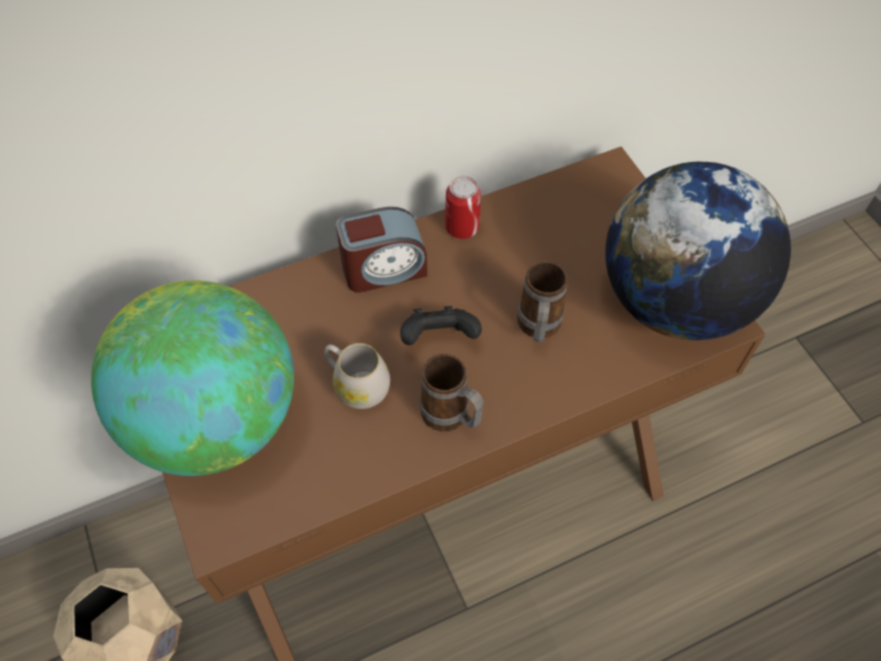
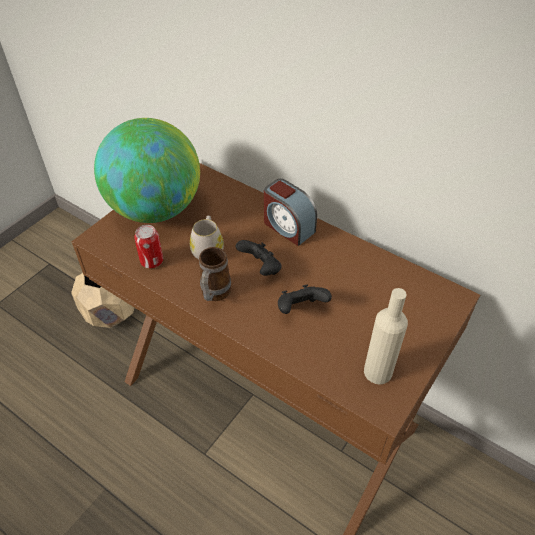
camera: 60 degrees right, 10 degrees down
(462, 227) = (343, 246): can -> can (152, 261)
(538, 329) = (300, 309): mug -> black game controller
(675, 301) = (378, 372): globe -> beige bottle

